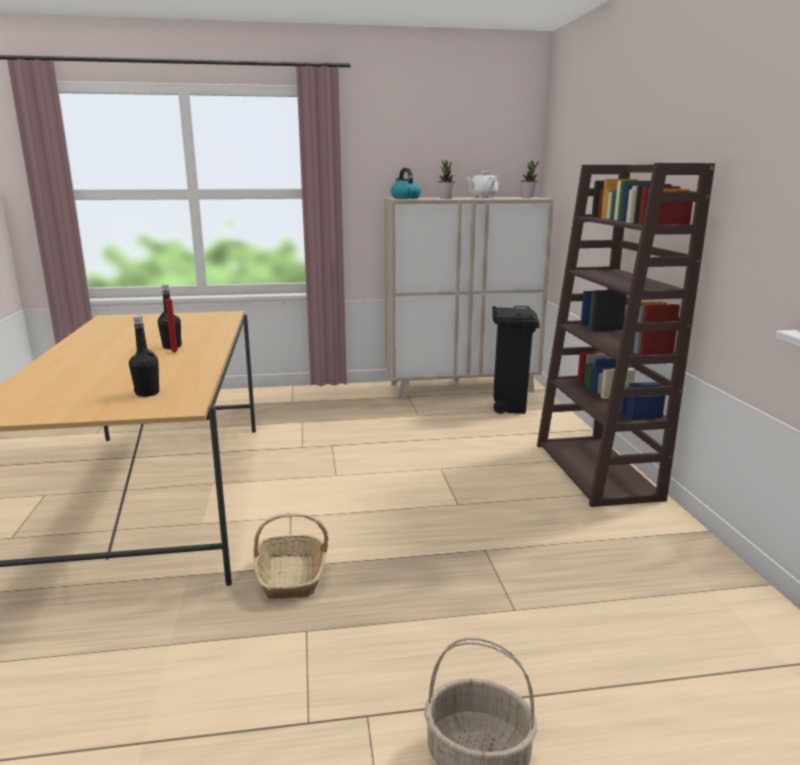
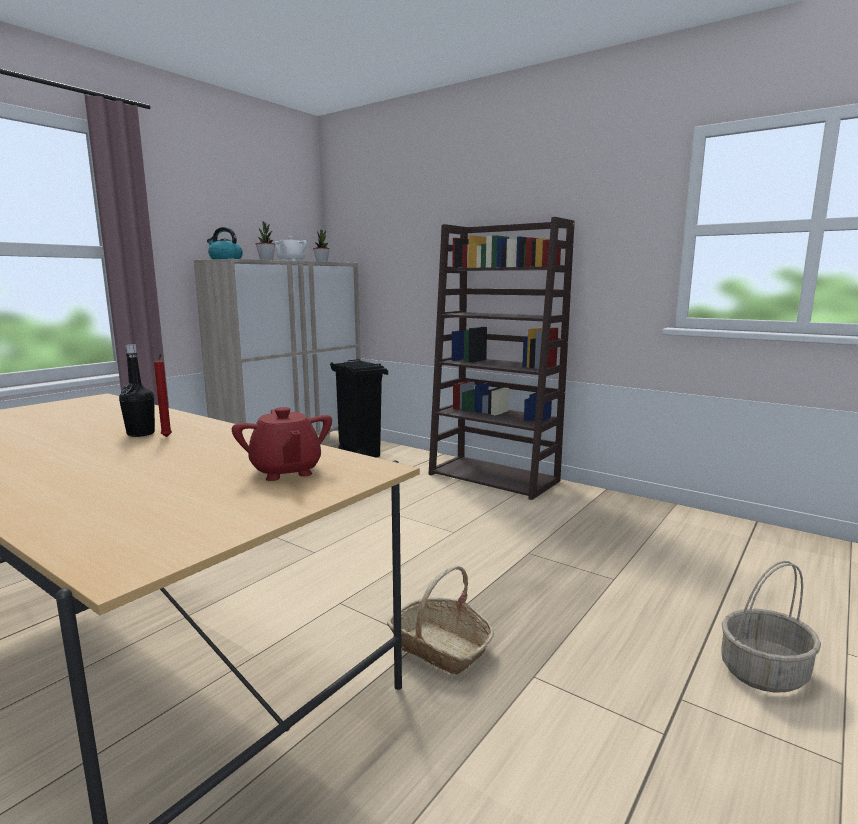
camera: 45 degrees left, 5 degrees down
(147, 393) = (286, 471): black bottle -> red teapot

